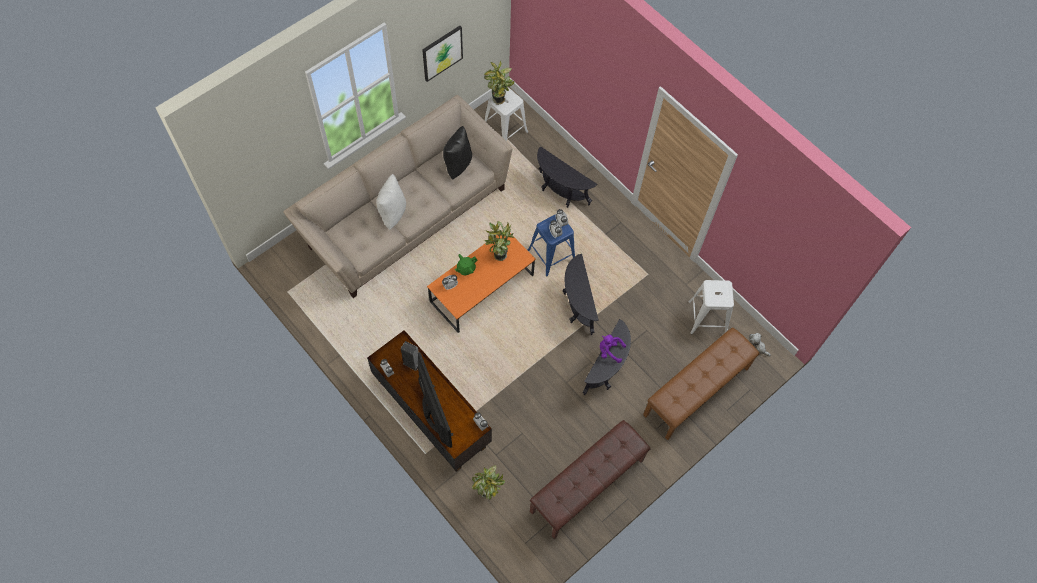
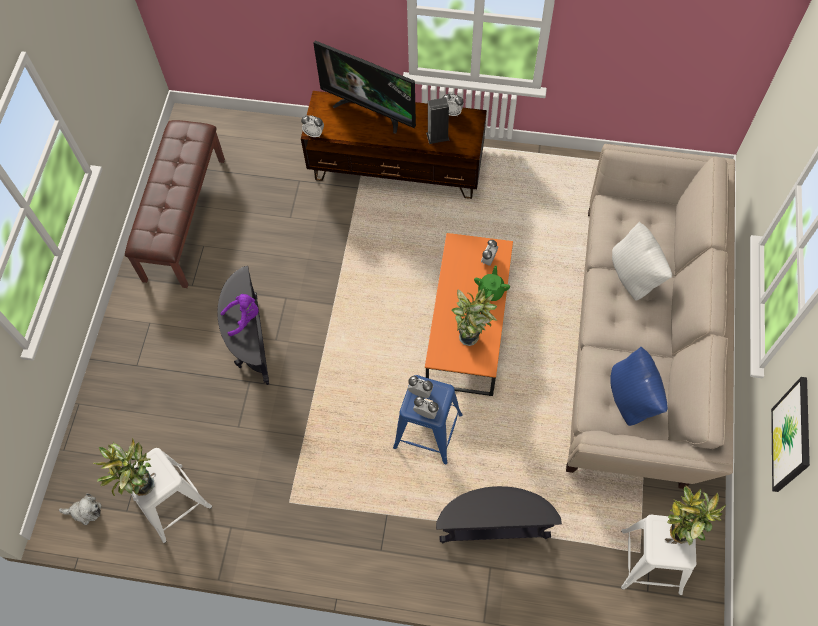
camera: 145 degrees right, 0 degrees up
(457, 164) = (632, 400): black pillow -> blue pillow
(488, 492) = (278, 146): potted plant -> potted plant (140, 485)
(576, 306) = (343, 390): black side table -> none
(696, 392) = (128, 398): brown bench -> none

